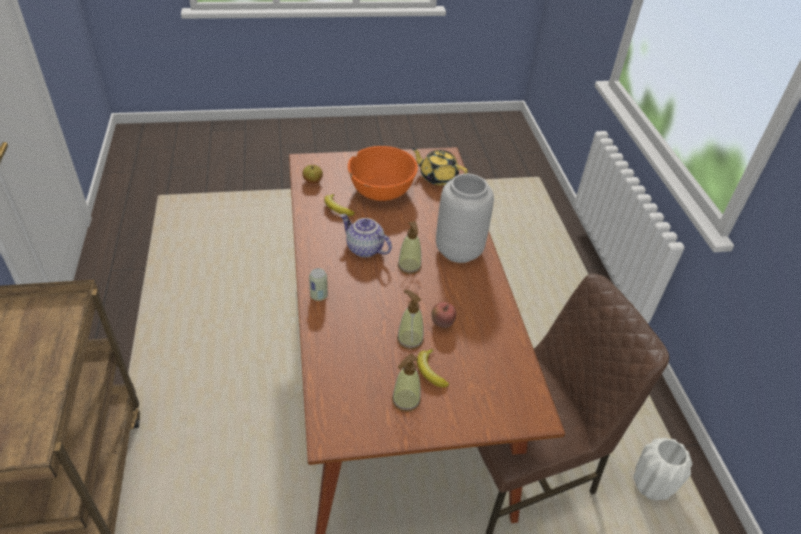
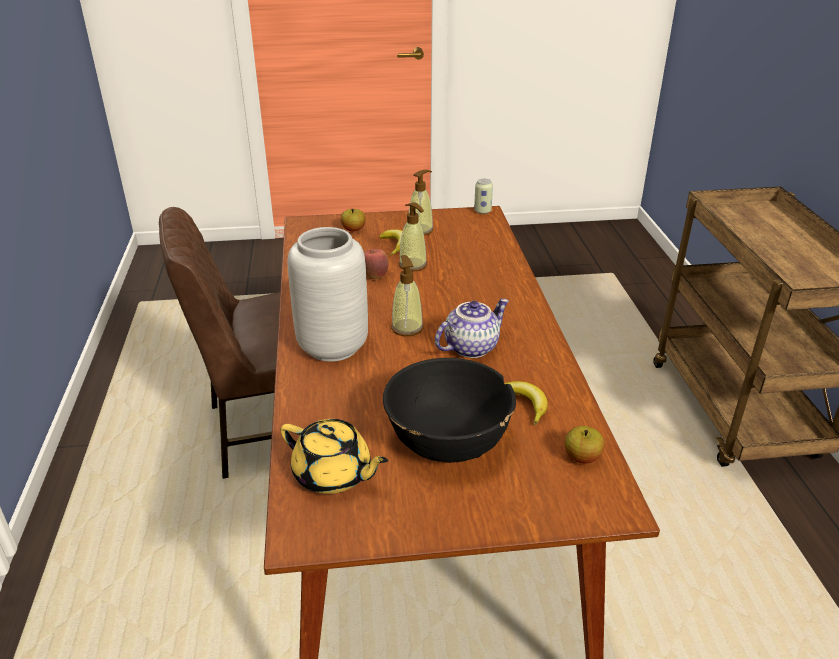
camera: 175 degrees left, 10 degrees down
(318, 296) = (520, 297): can -> can (482, 211)
(364, 249) = (470, 347): teapot -> teapot turned 75 degrees counterclockwise
(381, 191) = (448, 440): orange bowl -> black bowl
(479, 402) = (353, 230): none -> apple
(650, 486) = (148, 412): white vase -> none

